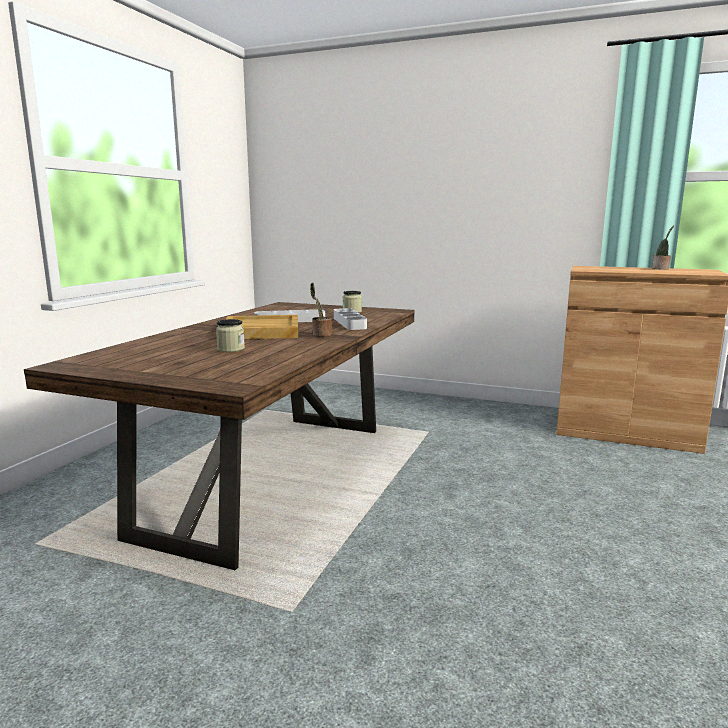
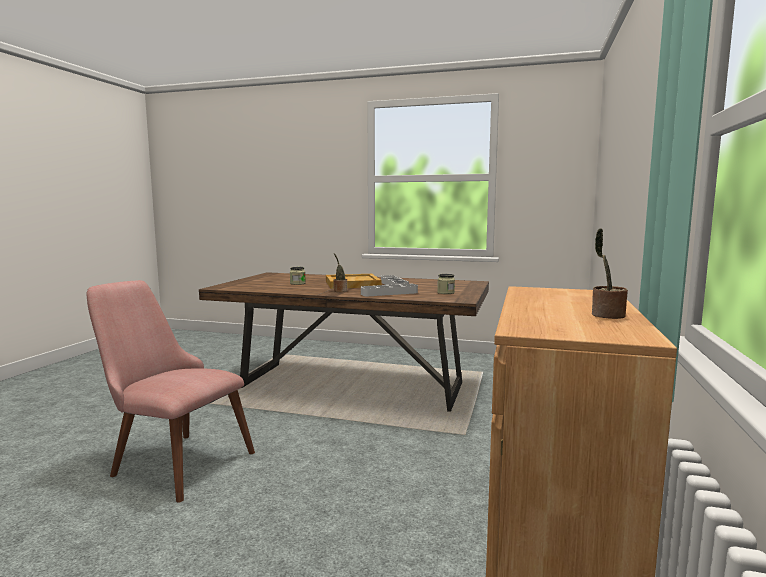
camera: 85 degrees right, 5 degrees down
(524, 597) = (171, 461): none -> pink chair

